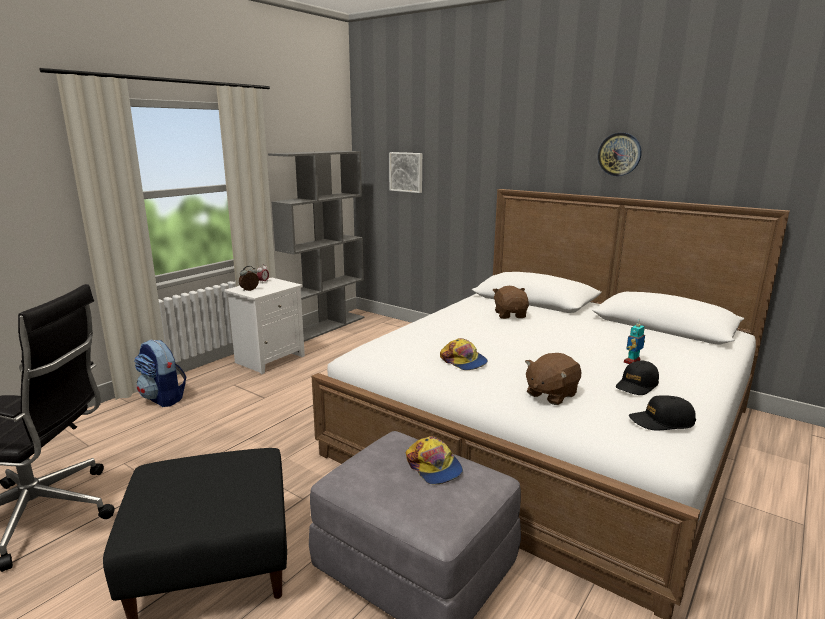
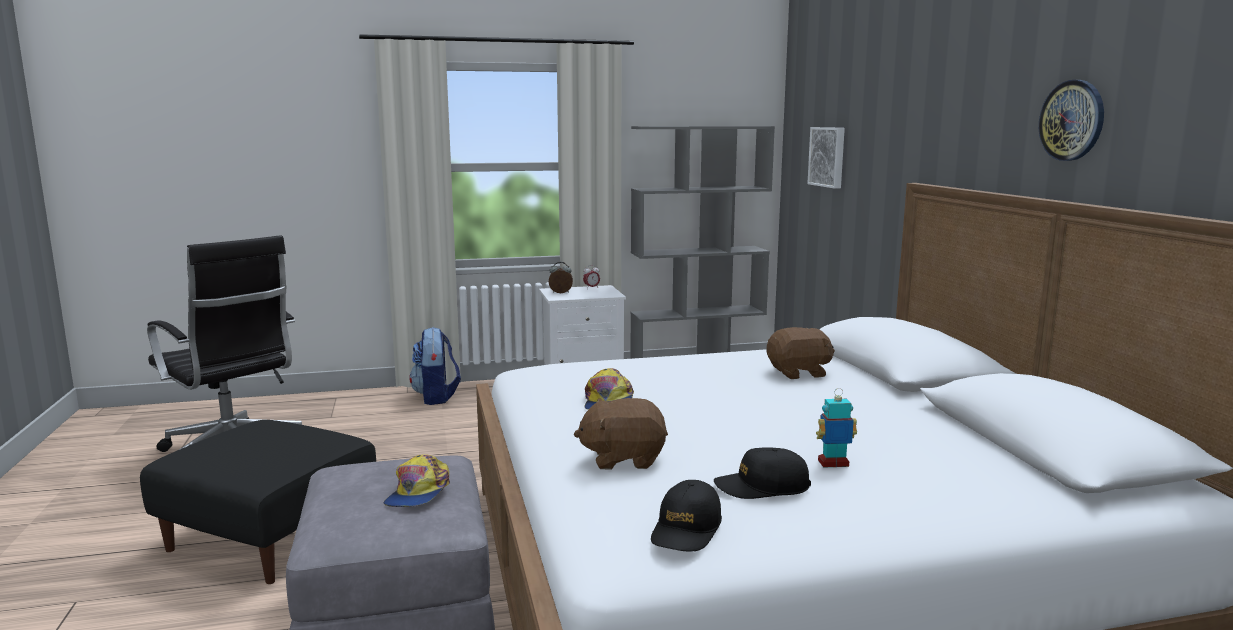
camera: 40 degrees right, 5 degrees down
(510, 315) = (799, 373): brown plush toy -> brown plush toy turned 45 degrees clockwise
(661, 421) = (686, 530): black cap -> black cap turned 105 degrees counterclockwise

